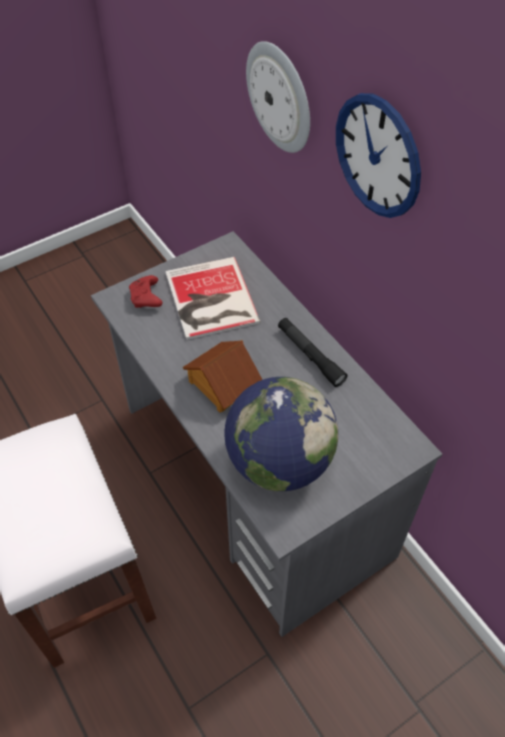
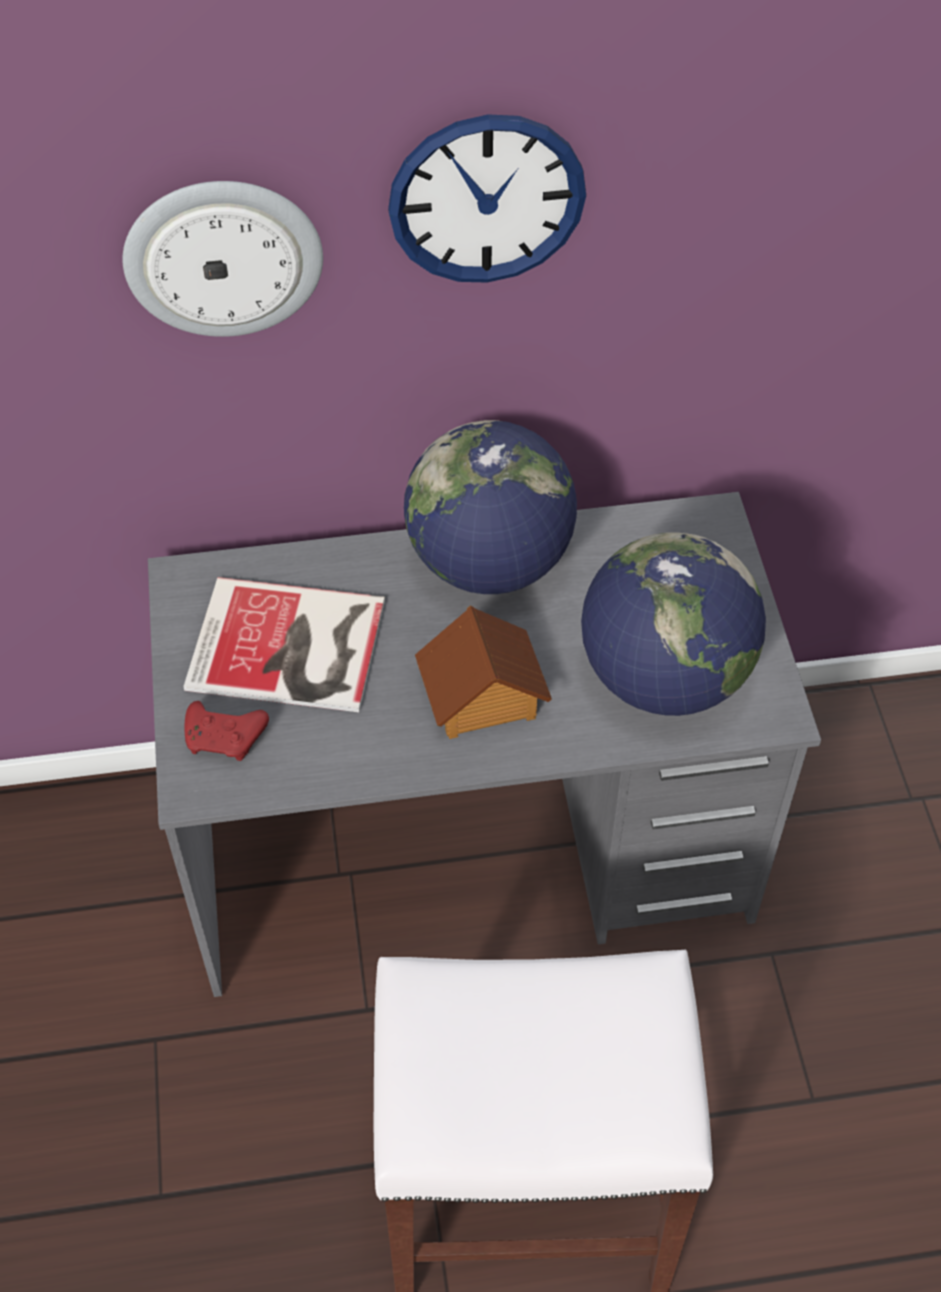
camera: 65 degrees left, 0 degrees up
(310, 356) = (489, 563): black flashlight -> globe

